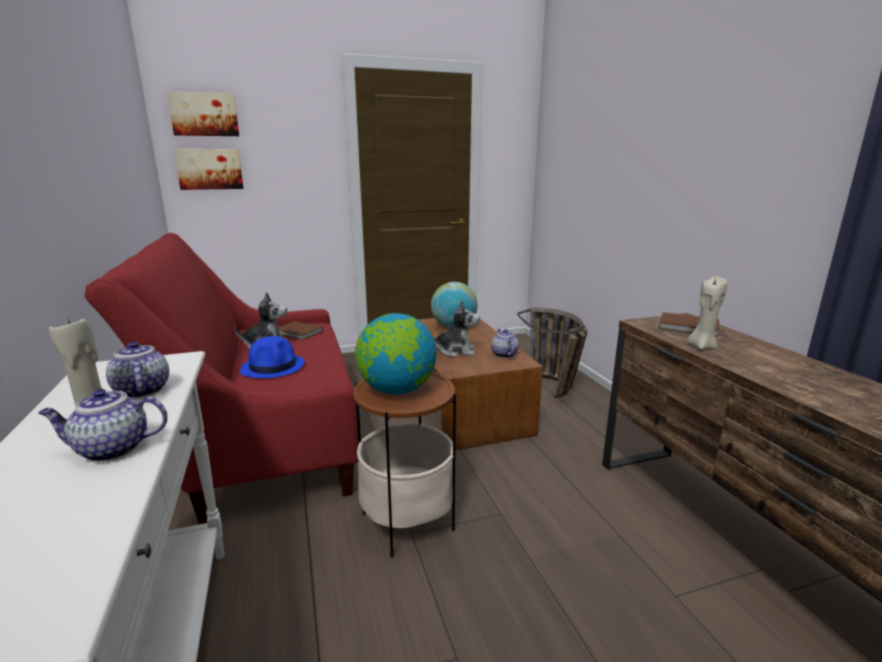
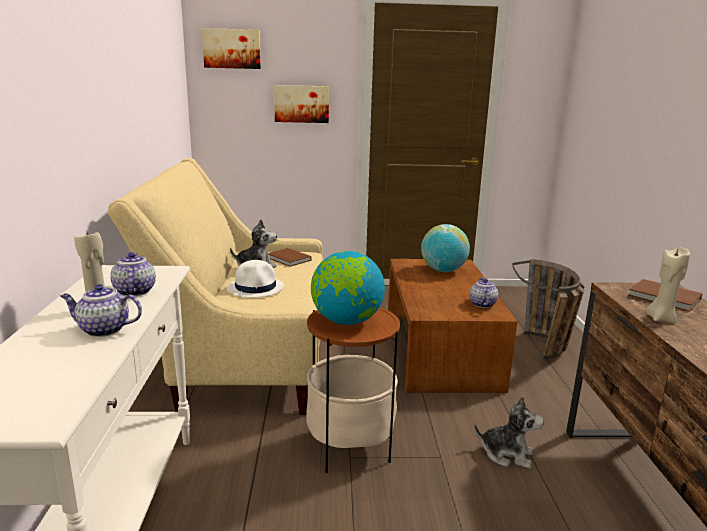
camera: 15 degrees right, 0 degrees up
(210, 169) = (232, 99): picture -> picture (301, 104)
(263, 441) = (244, 355): red sofa -> beige sofa
(273, 367) = (256, 288): blue hat -> white hat
(456, 351) = (434, 295): plush toy -> plush toy (507, 454)

